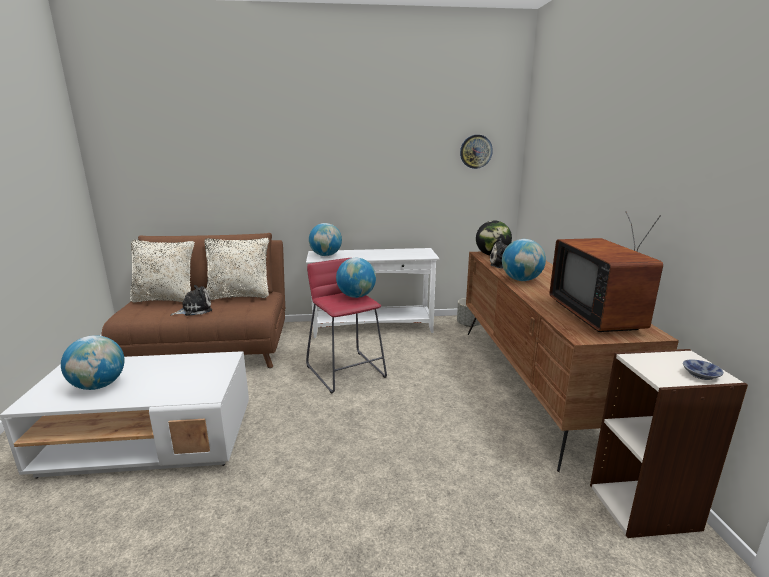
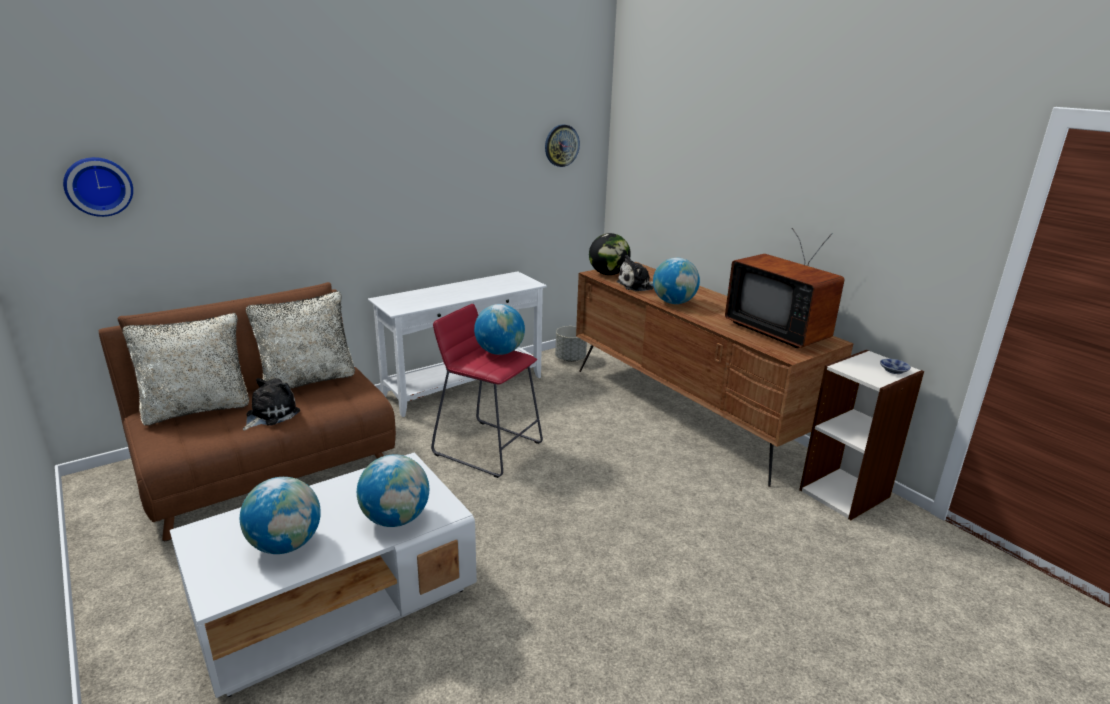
camera: 30 degrees left, 5 degrees up
(145, 158) = (98, 186): none -> wall clock
(326, 255) = (404, 302): globe -> globe (396, 519)

